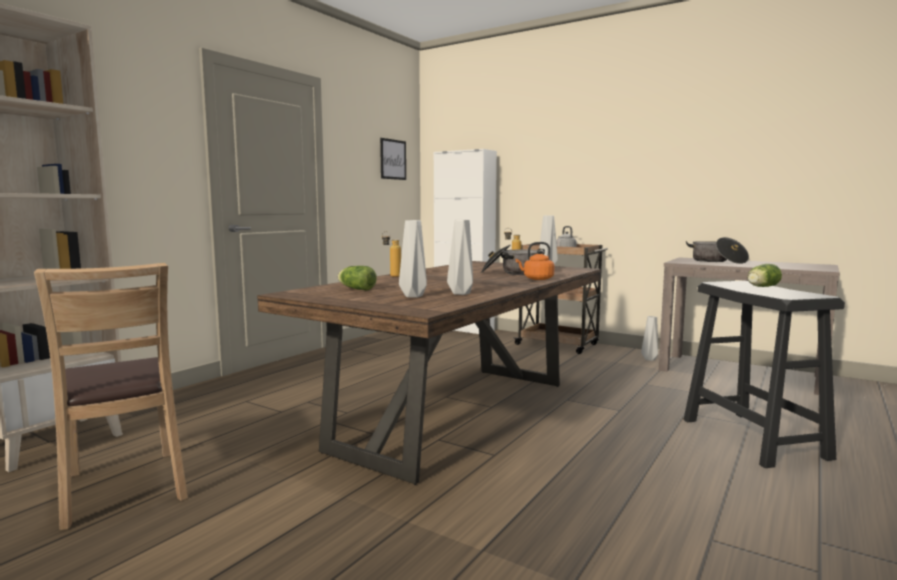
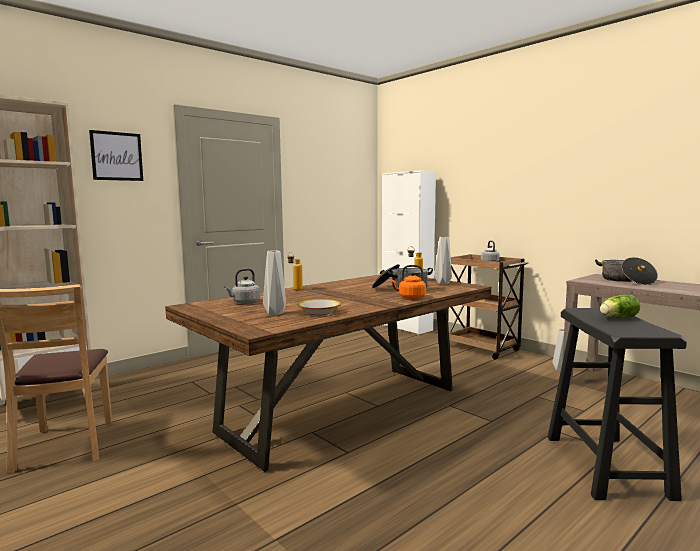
camera: 15 degrees right, 0 degrees up
(355, 289) = (245, 303): lettuce -> grey kettle
(393, 159) = (349, 180): picture -> picture (117, 156)
(462, 293) = (319, 312): grey vase -> bowl

